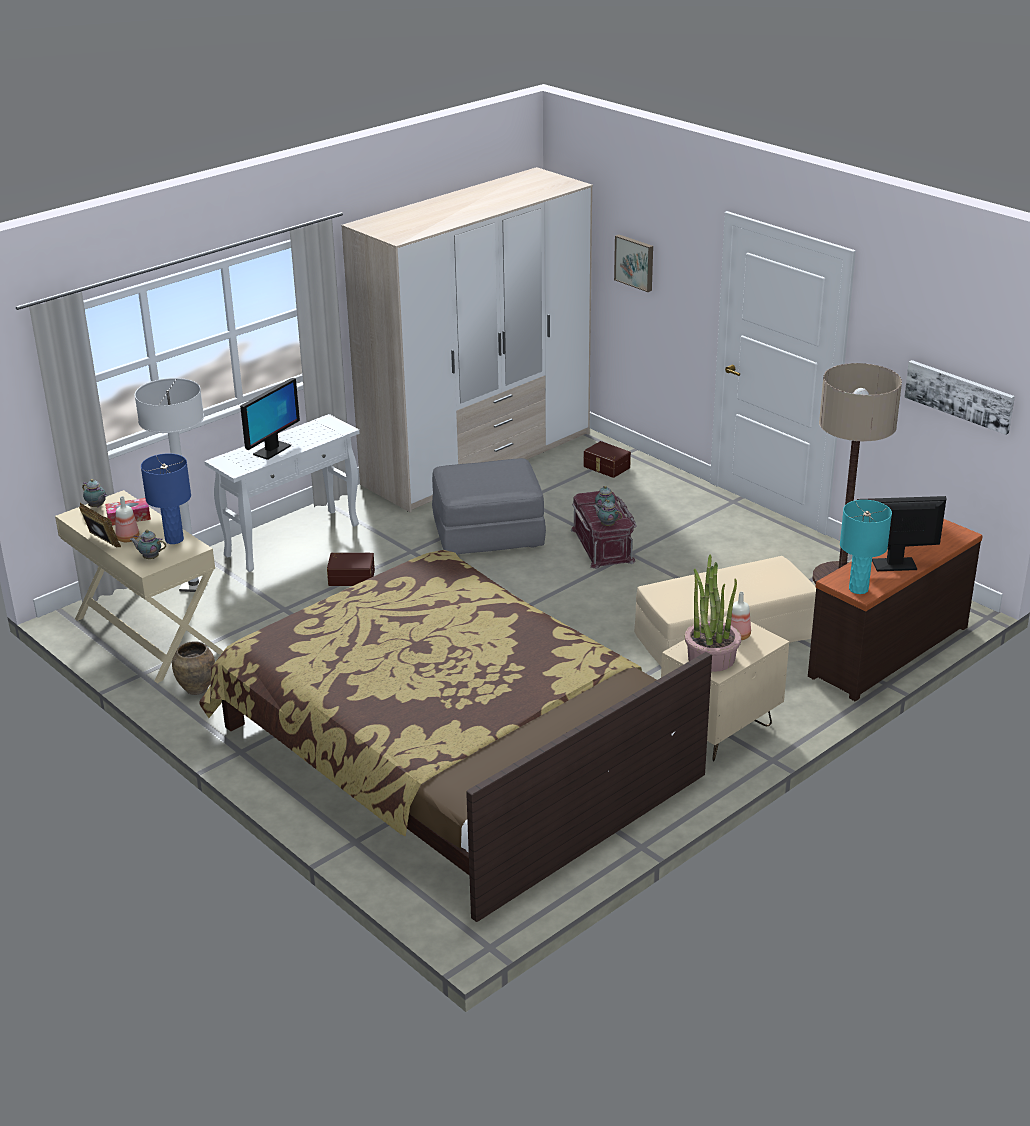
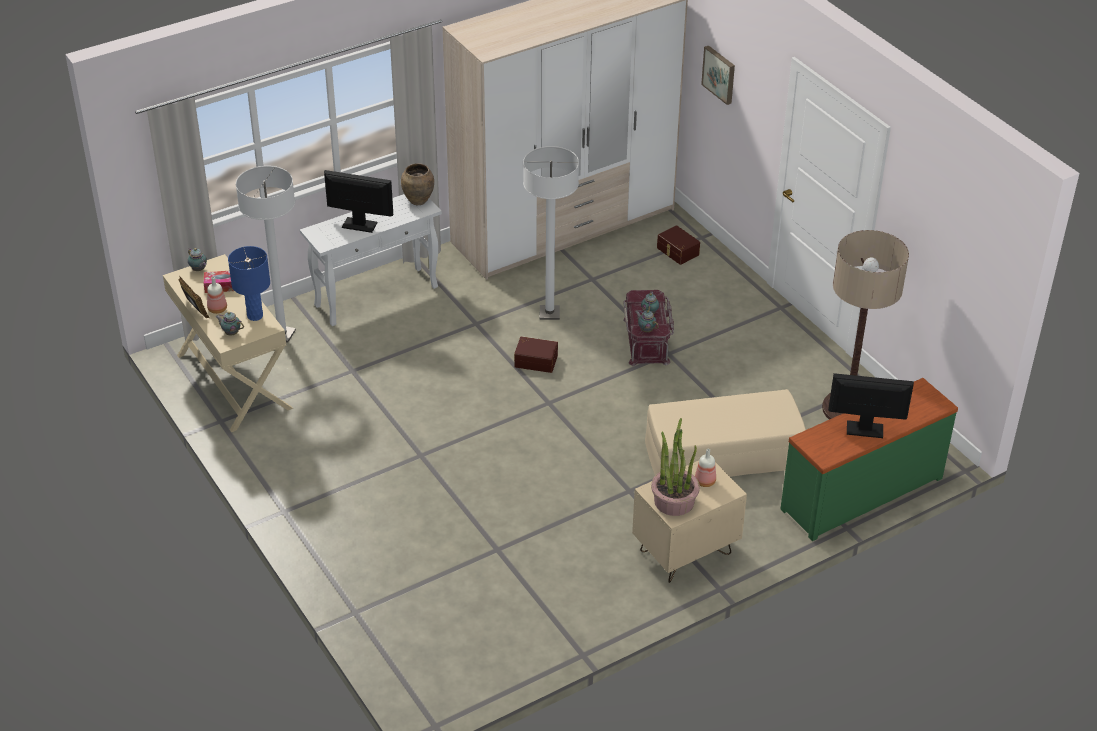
camera: 10 degrees right, 10 degrees up
(196, 689) = (262, 443): brown vase -> brown vase (418, 200)
(272, 450) = (360, 225): monitor -> monitor turned 120 degrees counterclockwise
(351, 577) = (417, 344): brown storage box -> brown storage box (536, 360)
(452, 746) = (456, 533): bed -> none
(489, 534) = (549, 313): grey ottoman -> white floor lamp
(858, 589) = (822, 451): turquoise table lamp -> none
(887, 650) = (860, 492): brown dresser -> green dresser
(959, 395) = (960, 278): picture -> none

